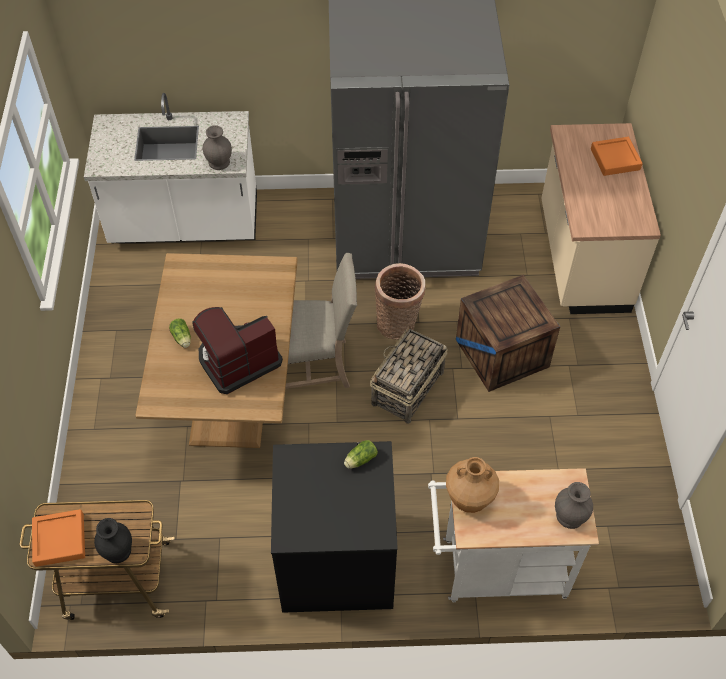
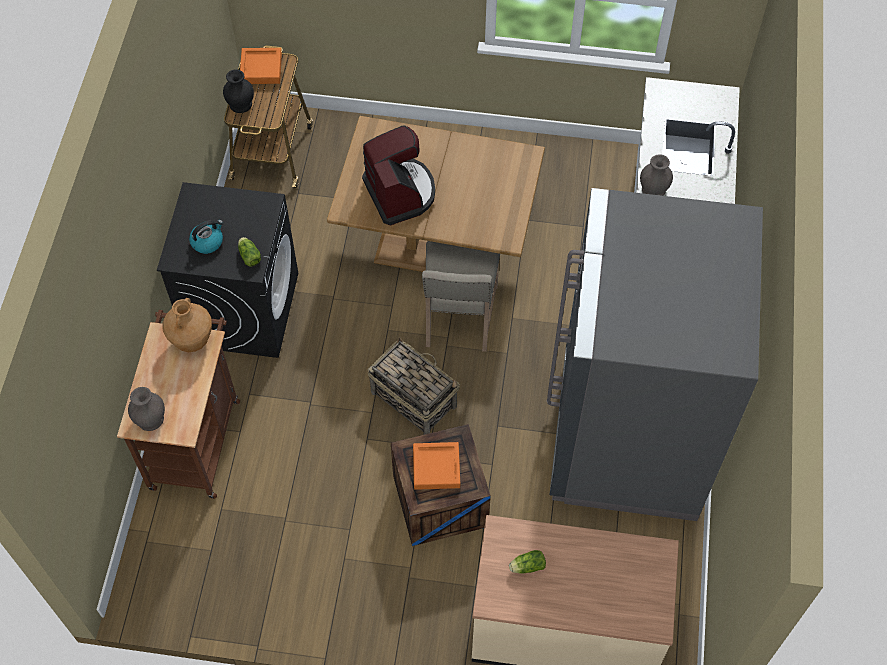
camera: 100 degrees right, 5 degrees up
(182, 338) = (435, 152): lettuce -> lettuce (526, 566)
(350, 505) = (207, 242): none -> kettle
(398, 324) = (498, 405): basket -> none
(495, 569) = (196, 437): white cart -> brown cart
(615, 159) = (606, 601): orange tray -> orange tray (436, 468)

